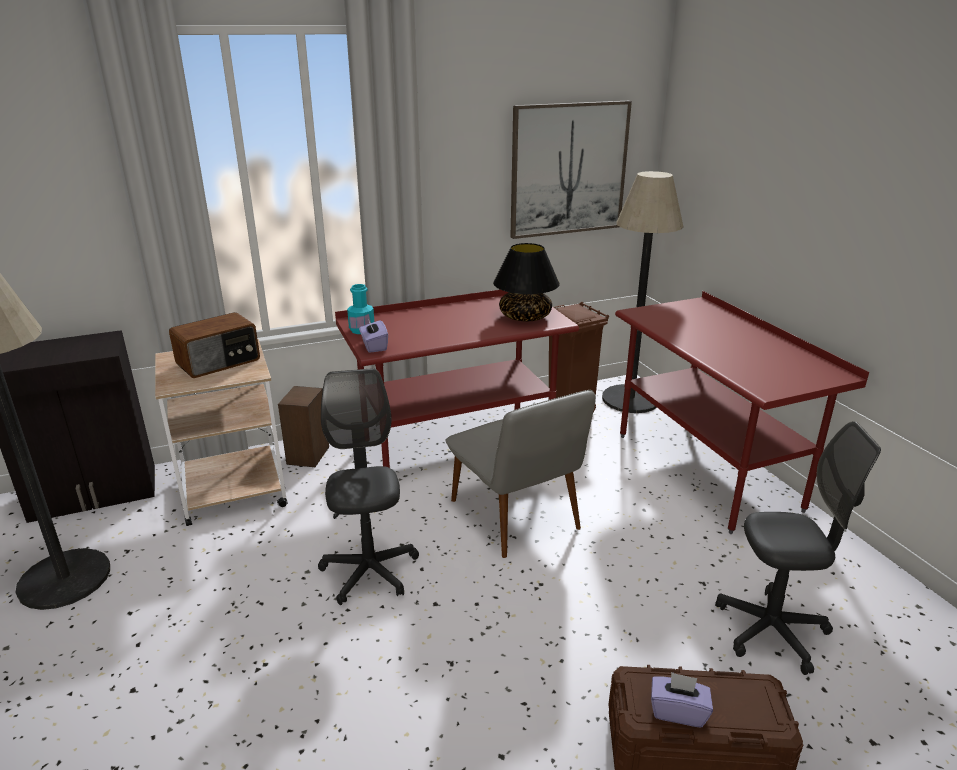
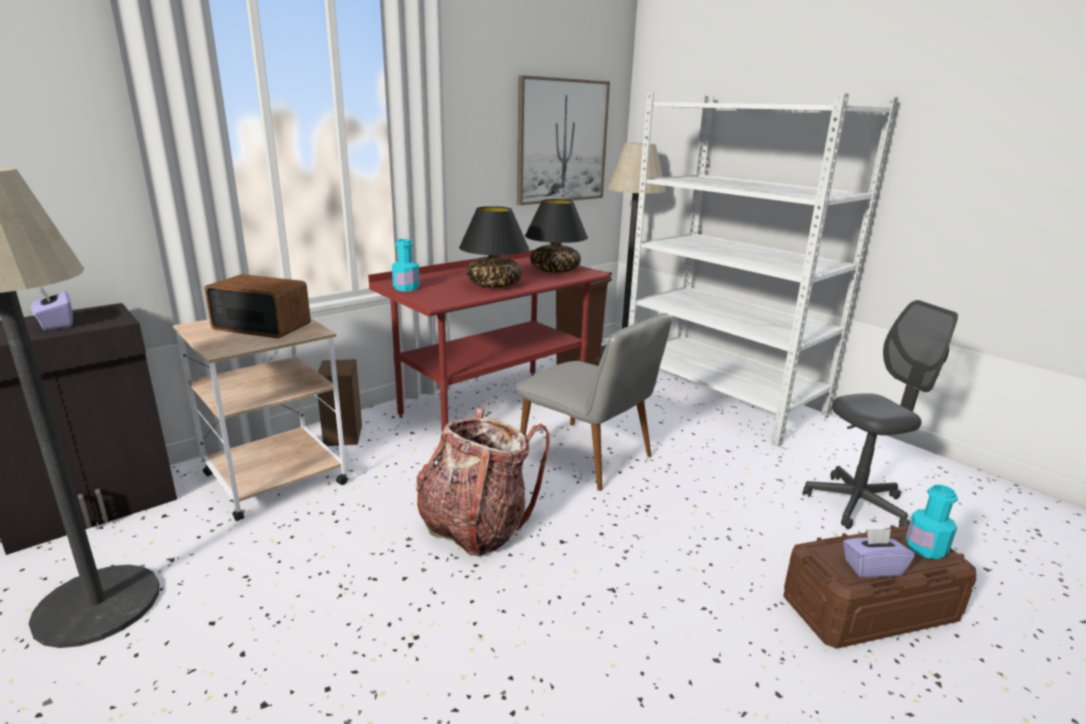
camera: 20 degrees left, 5 degrees down
(219, 362) = (262, 326): radio -> radio turned 105 degrees counterclockwise
(369, 572) = (476, 526): grey office chair -> backpack
(374, 346) = (432, 298): purple tissue box -> purple tissue box (56, 324)
(447, 332) = (494, 284): none -> black table lamp
(706, 471) = (721, 398): red desk -> white bookcase
(756, 705) = (925, 548): none -> turquoise bottle

